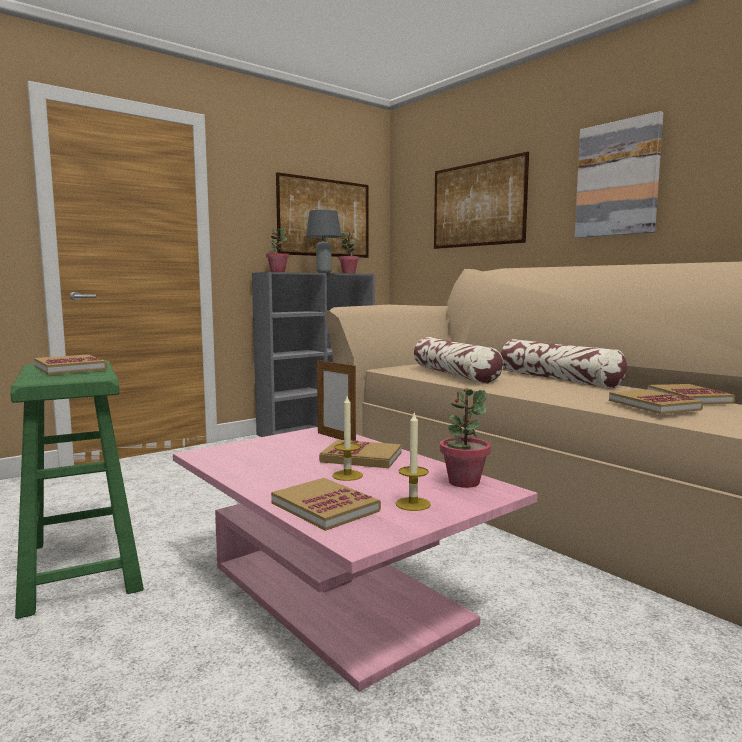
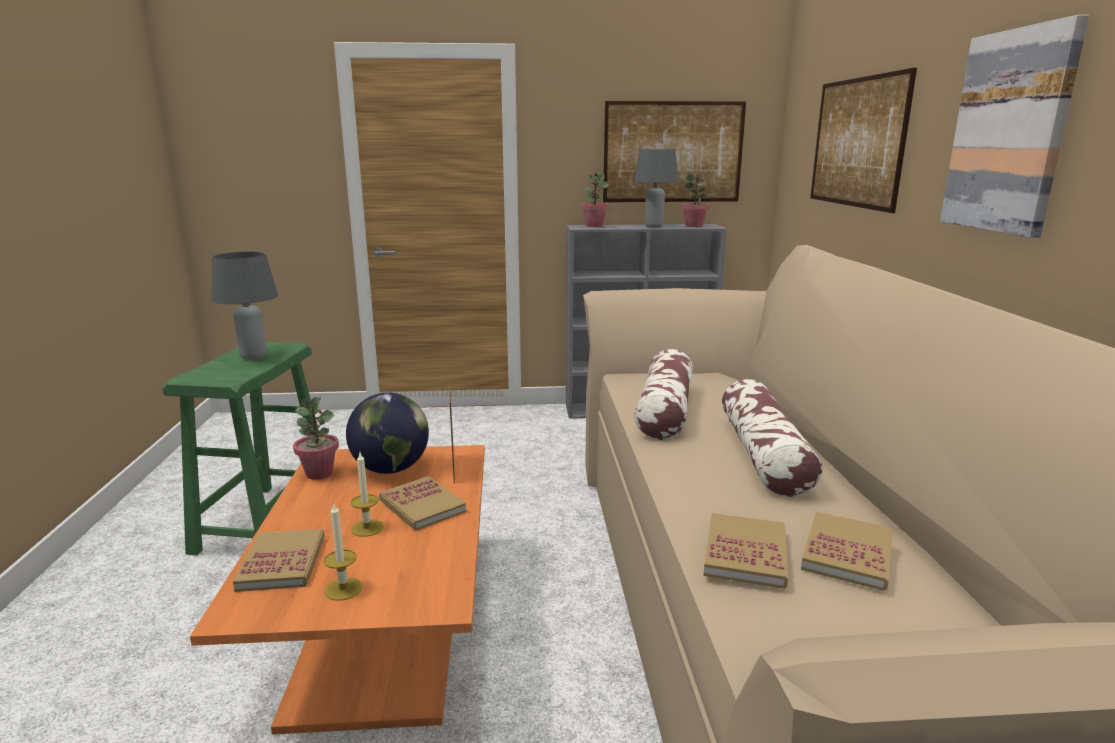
camera: 35 degrees right, 10 degrees up
(70, 368) = (253, 357): book -> grey table lamp
(284, 447) = (391, 469): none -> globe
(337, 593) = (383, 629): pink coffee table -> orange coffee table
(463, 482) = (436, 578): potted plant -> potted plant (319, 473)

